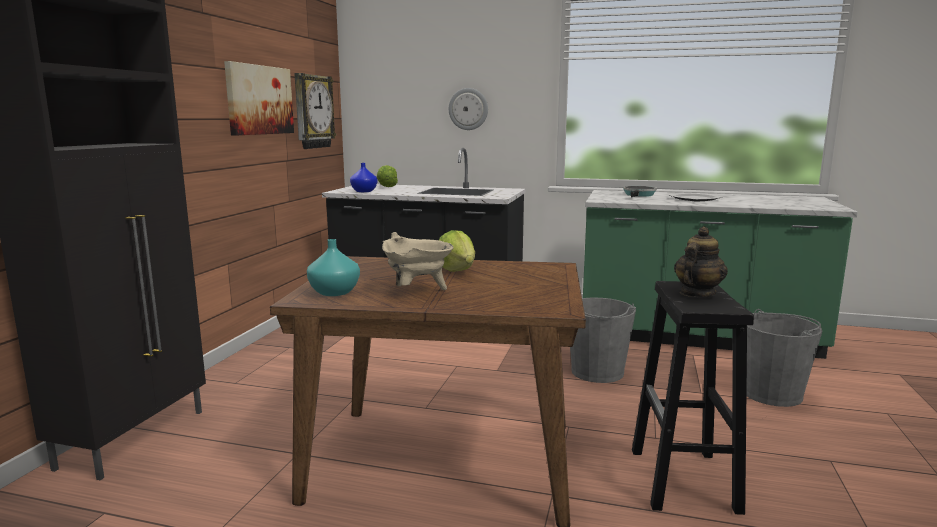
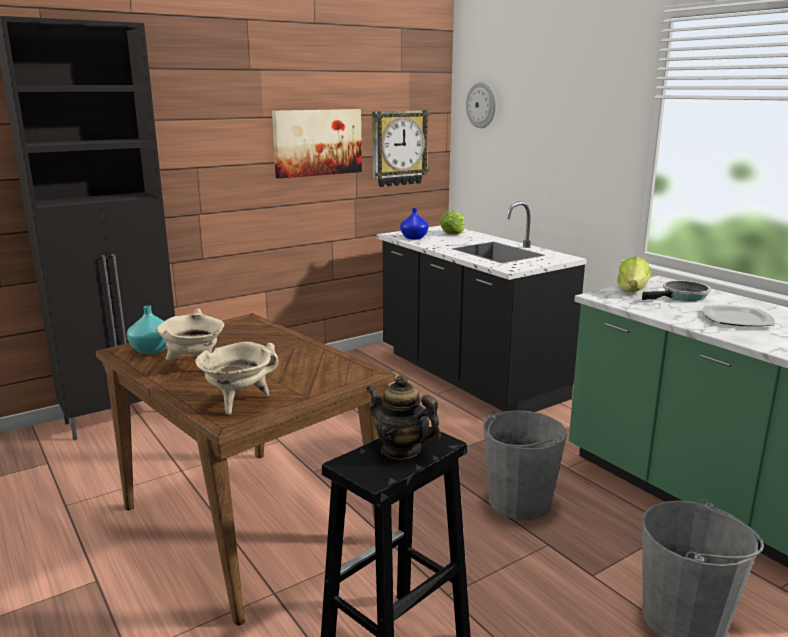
camera: 40 degrees right, 5 degrees up
(457, 270) = (280, 352): lettuce -> lettuce (632, 291)
(468, 109) = (554, 152): wall clock -> wall clock (481, 105)
(529, 299) = (238, 402): none -> beige cooking pot
(697, 294) = (401, 450): teapot -> teapot turned 135 degrees counterclockwise

